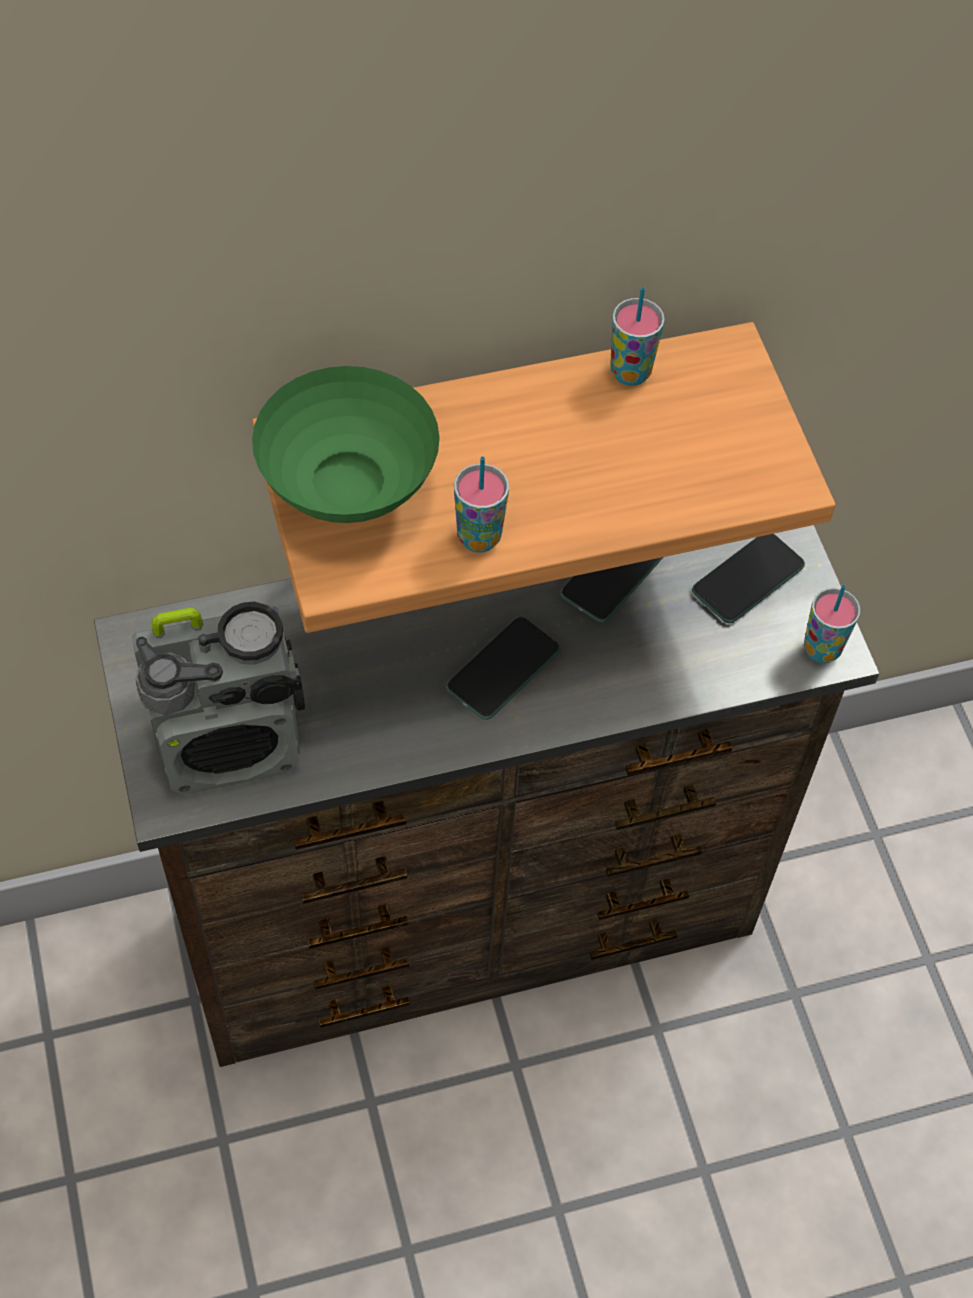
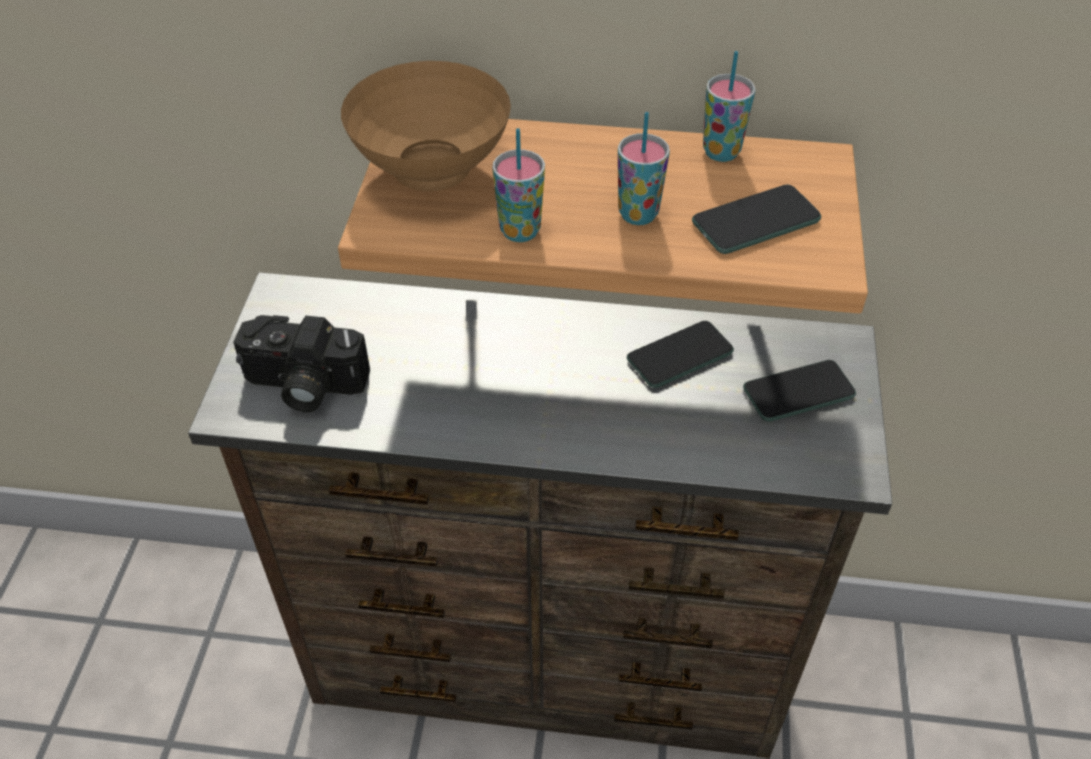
camera: 25 degrees right, 10 degrees down
(231, 745) = (302, 386): radio -> camera
(349, 494) = (431, 175): green bowl -> brown bowl
(503, 669) = (550, 398): phone -> phone (756, 221)
(821, 649) = (843, 467): cup -> cup (638, 214)

